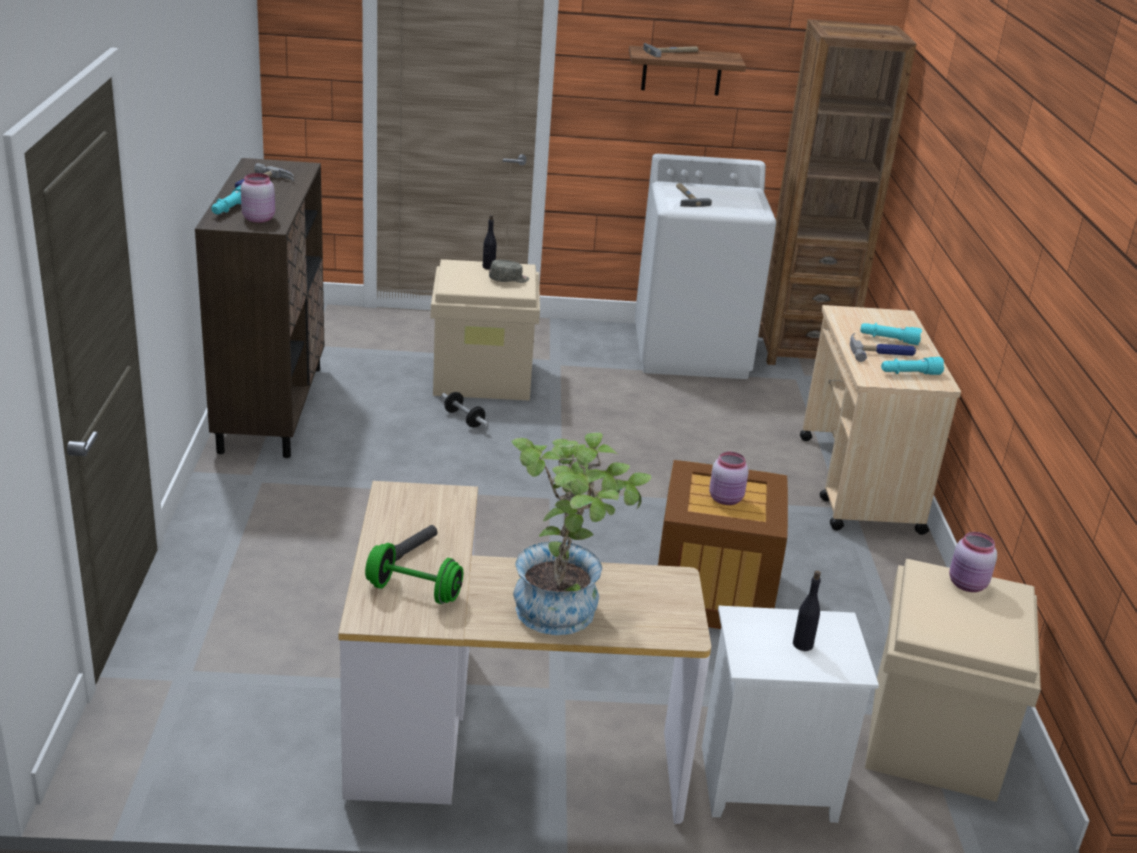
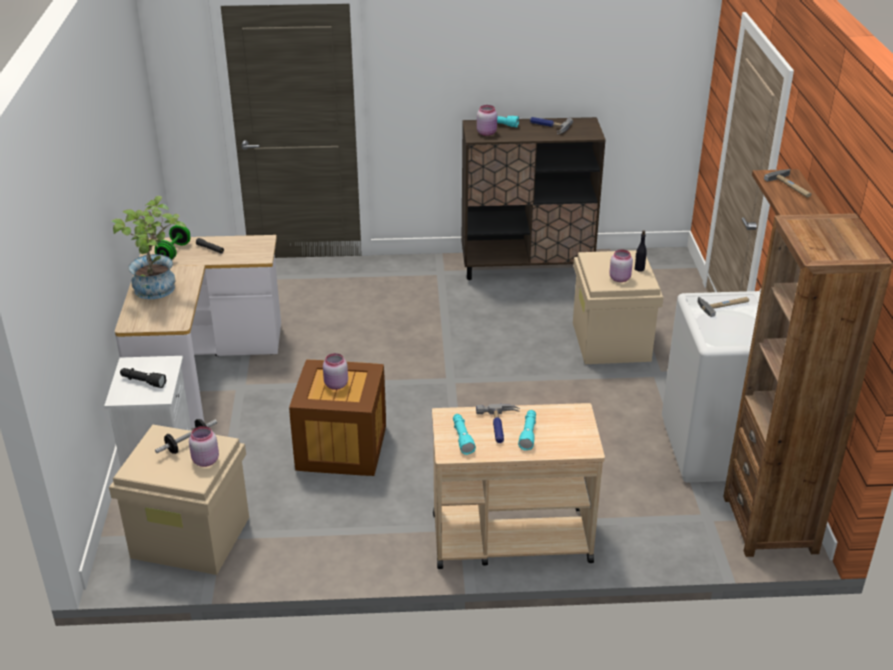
camera: 90 degrees right, 5 degrees up
(464, 419) = (543, 338): dumbbell -> dumbbell (187, 444)
(509, 280) = (620, 278): grey cap -> pink jar
(802, 644) = (143, 382): black bottle -> black flashlight

